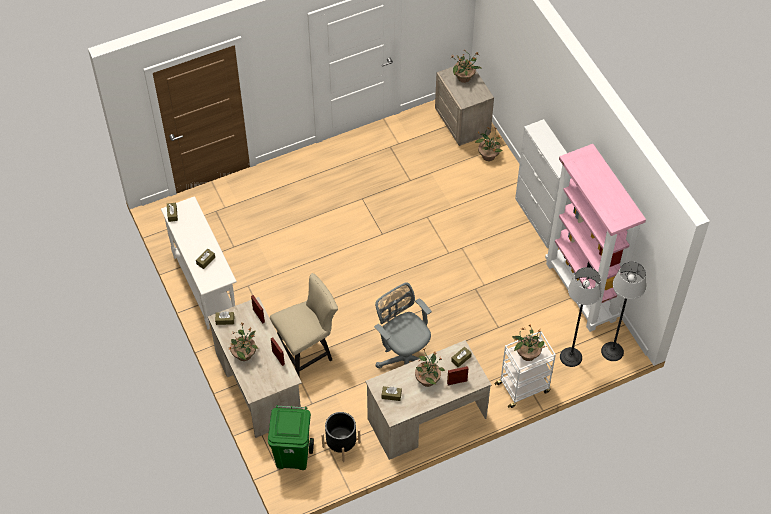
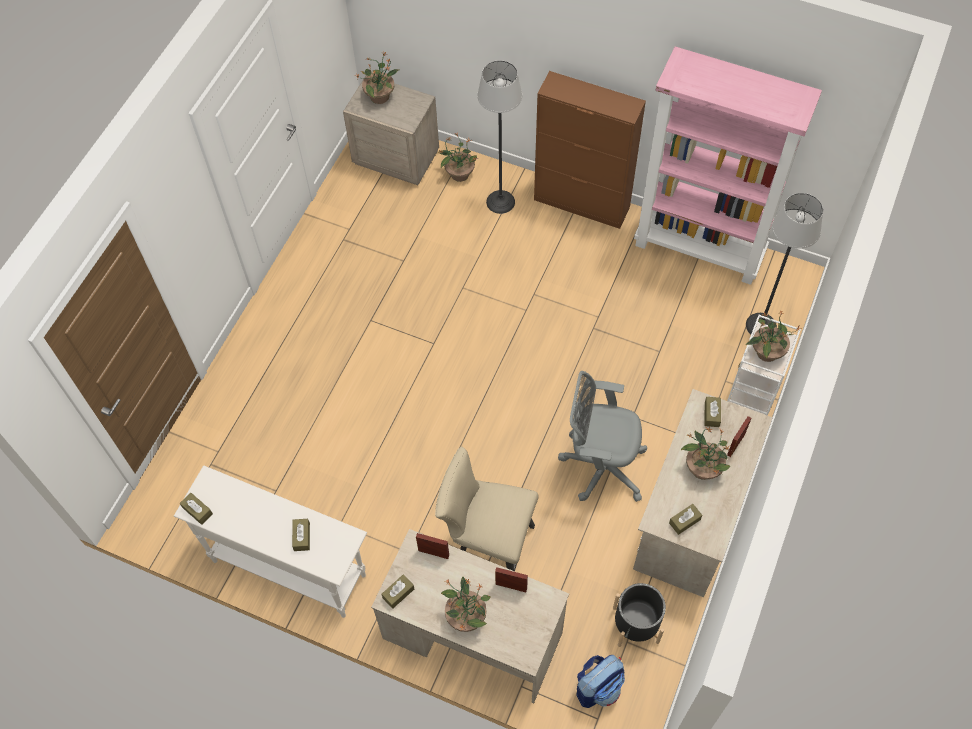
camera: 40 degrees left, 5 degrees up
(293, 456) = (598, 687): green trash can -> backpack
(307, 352) = (488, 547): beige chair -> beige chair turned 90 degrees counterclockwise
(540, 220) = (582, 204): white cabinet -> brown cabinet
(612, 351) = (793, 288): floor lamp -> floor lamp (501, 201)

